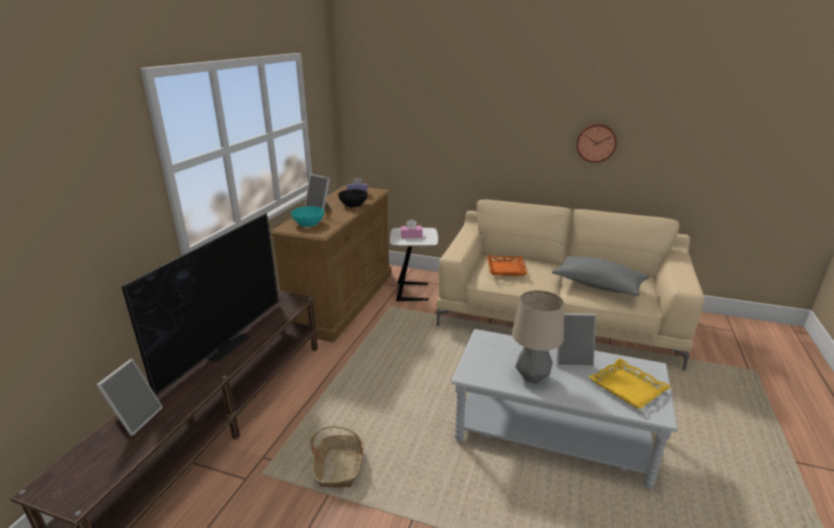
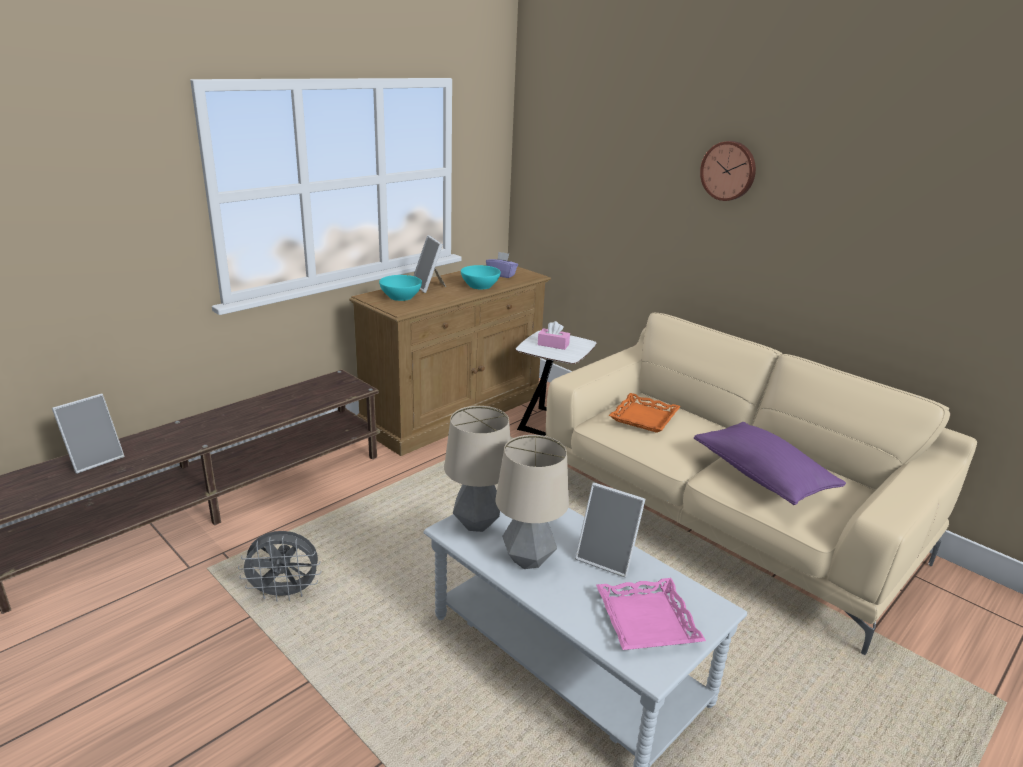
camera: 25 degrees right, 0 degrees up
(224, 344) = (236, 413): television -> none
(339, 467) = (285, 593): basket -> grey fan
(353, 204) = (480, 286): black bowl -> turquoise bowl
(480, 365) = (477, 524): none -> table lamp
(596, 142) = (842, 254): wall clock -> wall clock (729, 170)
(598, 285) = (762, 476): grey pillow -> purple pillow
(627, 388) = (646, 620): yellow tray -> pink tray

